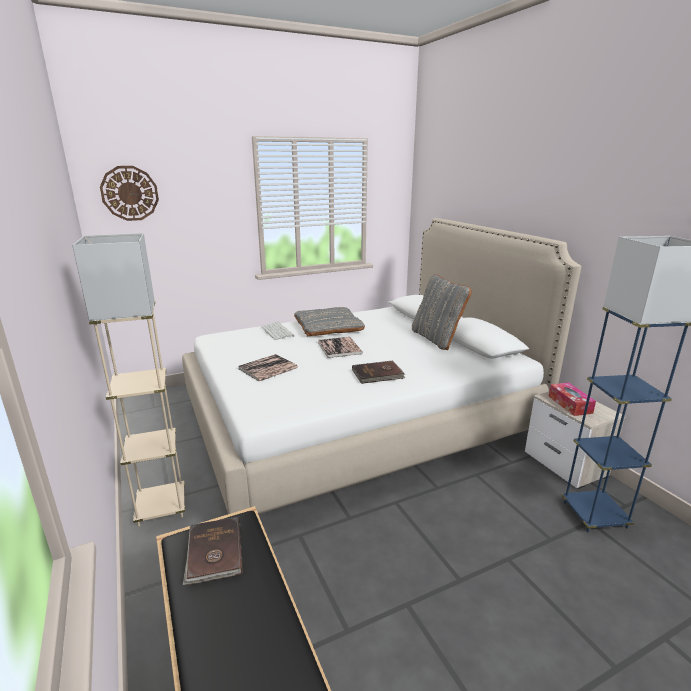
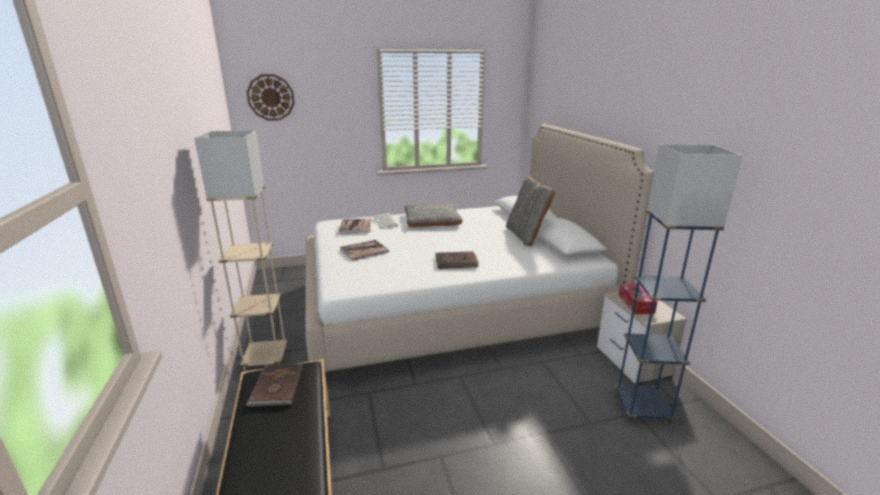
camera: 10 degrees right, 0 degrees up
(339, 348) = (433, 238): book -> book (355, 226)

